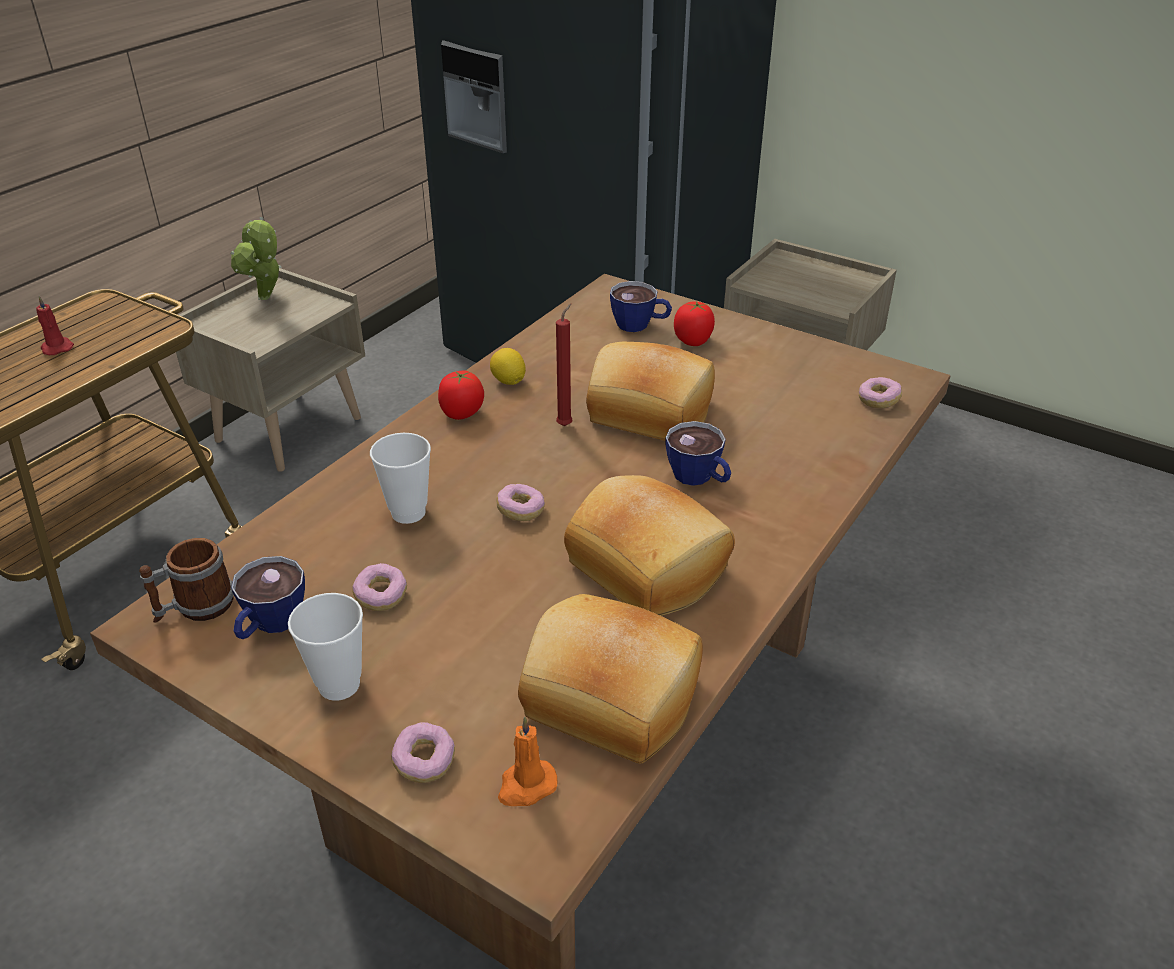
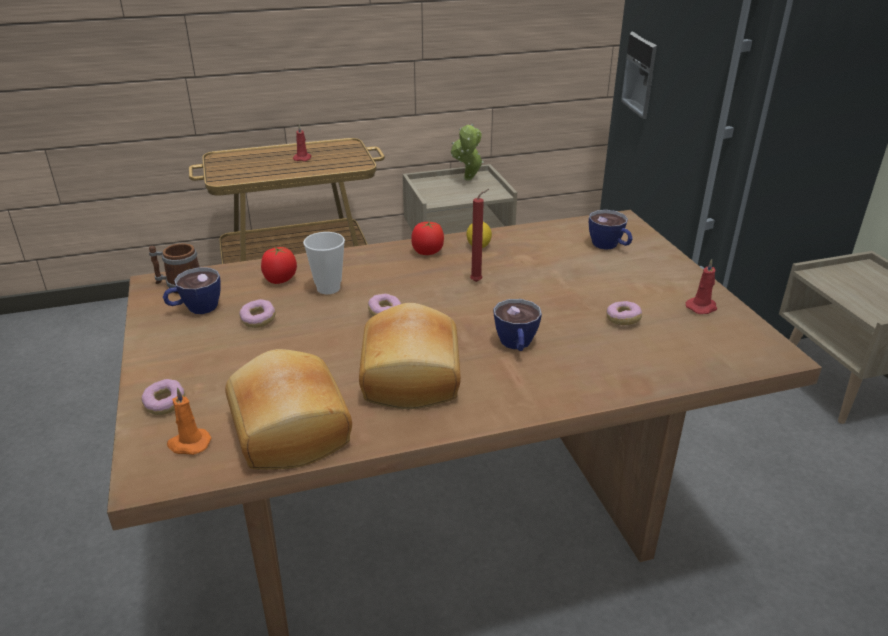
camera: 40 degrees right, 5 degrees down
(339, 685) = (183, 349): cup -> none
(649, 413) = (539, 296): bread -> none
(693, 341) = (633, 268): tomato -> tomato (280, 280)
(800, 358) = (702, 307): none -> red candle
(878, 400) = (726, 357): donut -> donut (623, 320)

